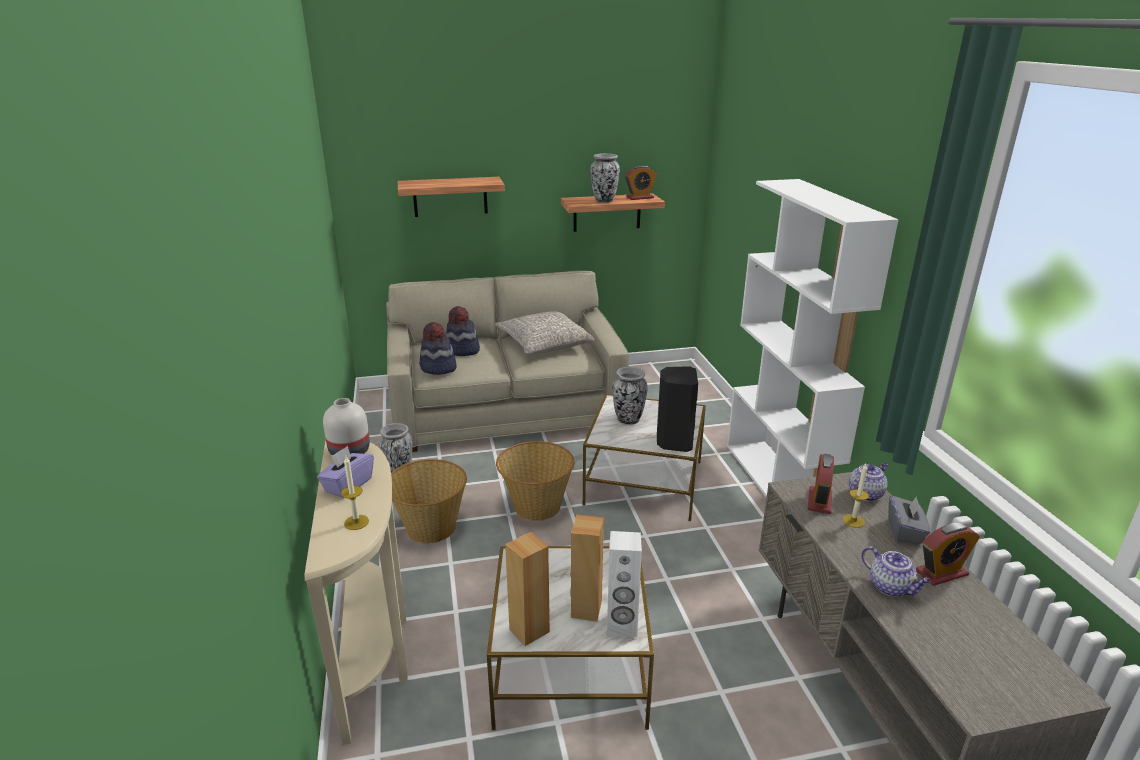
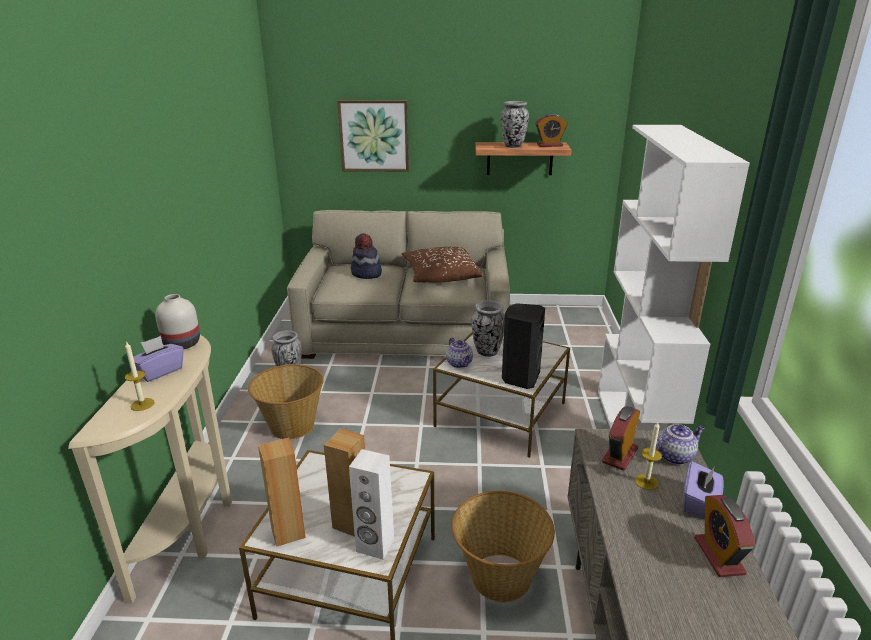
camera: 15 degrees right, 0 degrees up
(438, 368) = (337, 286): hat -> none
(450, 196) = (374, 136): shelf -> picture
(536, 507) = (391, 421): basket -> basket (499, 577)
(543, 344) = (440, 275): grey pillow -> brown pillow
(891, 587) = (651, 560): teapot -> teapot (460, 364)
(905, 531) = (699, 503): grey tissue box -> purple tissue box
(941, 573) = (719, 556): alarm clock -> alarm clock turned 90 degrees clockwise

